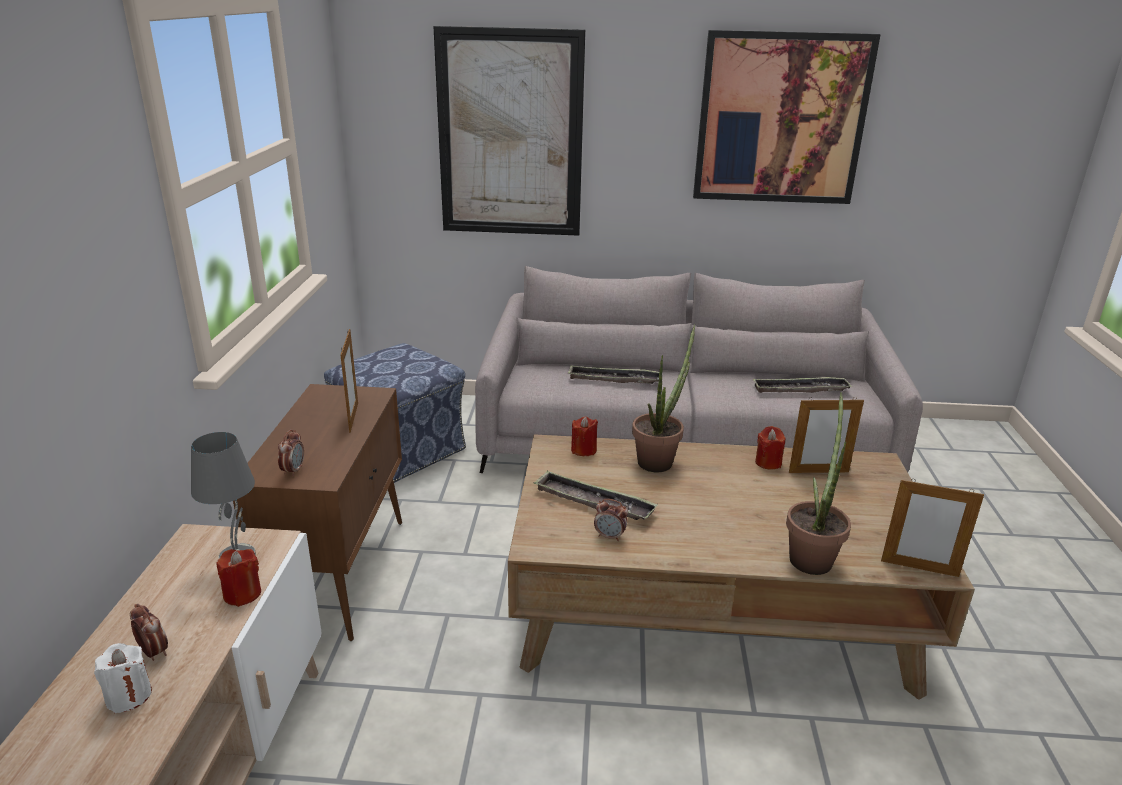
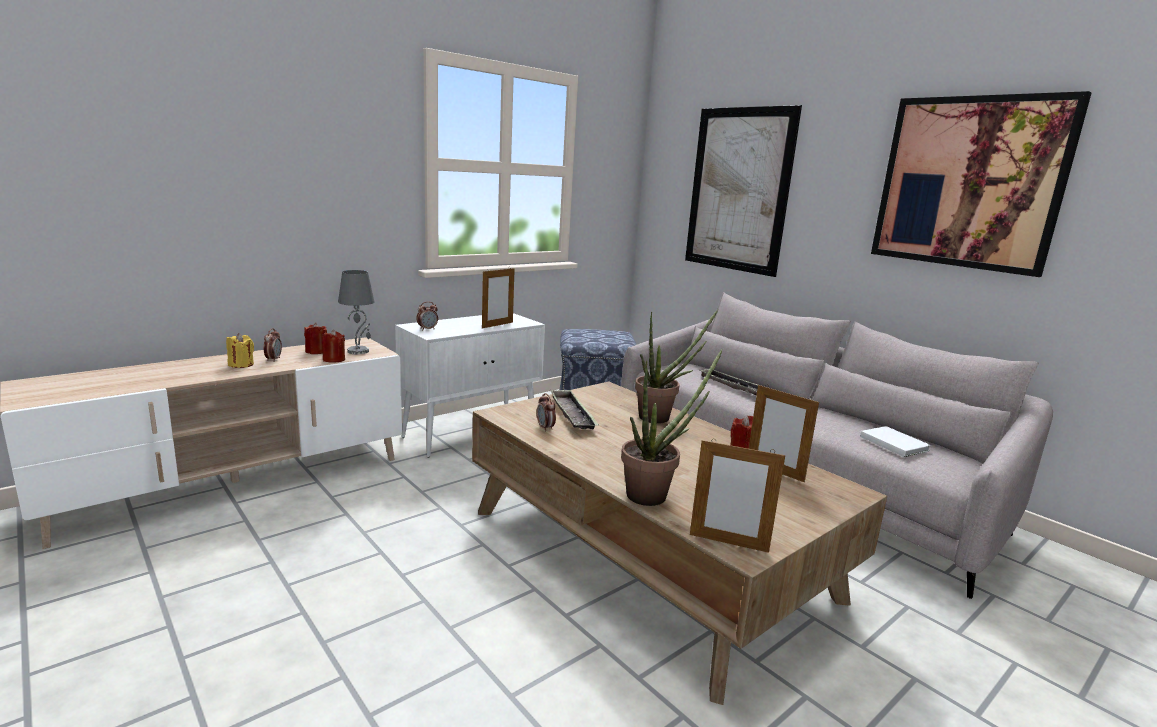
camera: 45 degrees right, 10 degrees down
(129, 696) = (241, 364): white candle -> yellow candle
(341, 572) = (472, 433): brown cabinet -> white cabinet
(583, 450) = (621, 396): red candle -> red candle (316, 351)
(800, 390) = (893, 443): tray -> white book
(919, 568) = (728, 543): picture frame -> picture frame turned 45 degrees counterclockwise

